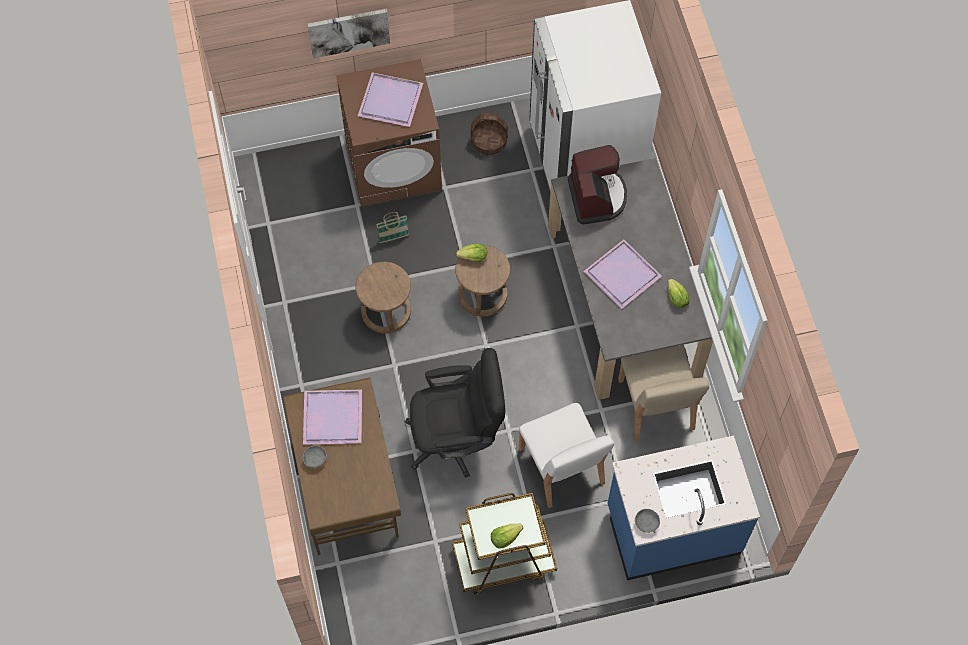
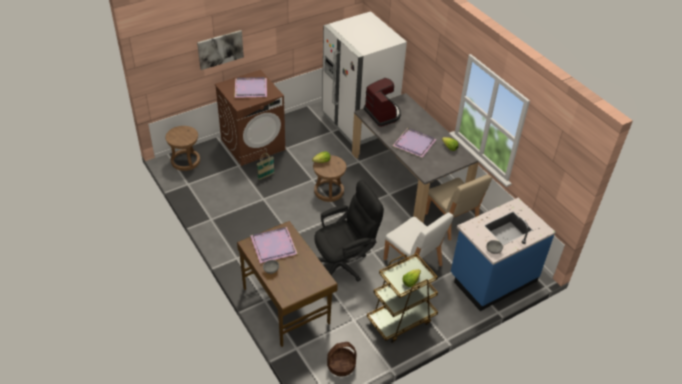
camera: 20 degrees left, 20 degrees down
(386, 311) = (275, 211): brown stool -> brown stool (185, 161)
(489, 141) = (302, 124): basket -> basket (341, 365)

